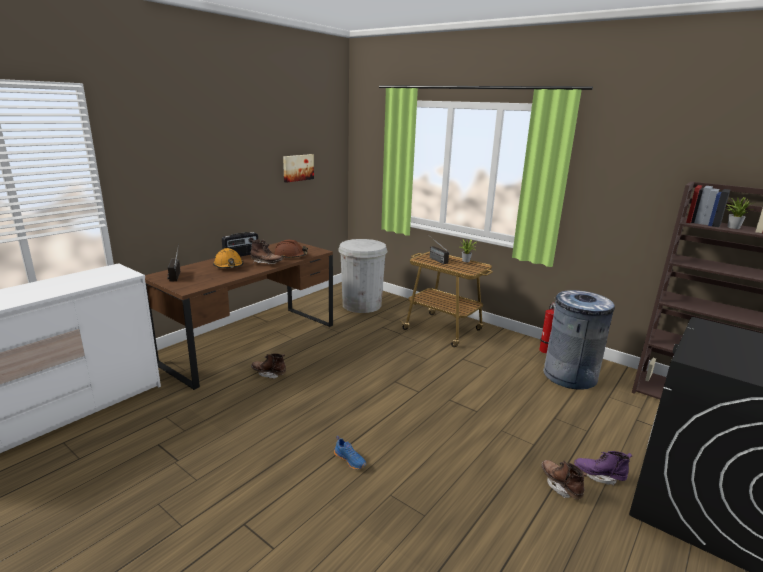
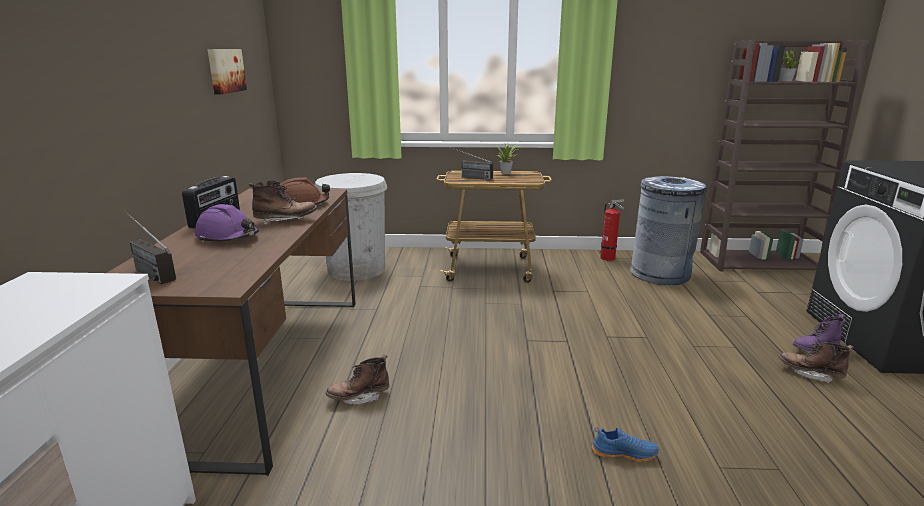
camera: 35 degrees left, 0 degrees up
(228, 266) = (228, 237): orange hard hat -> purple hard hat

